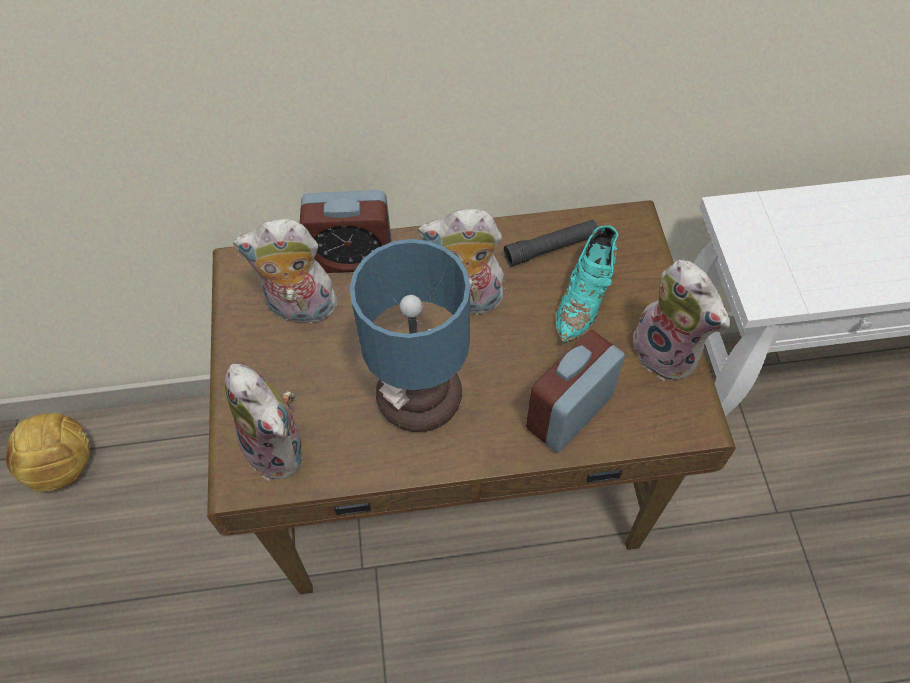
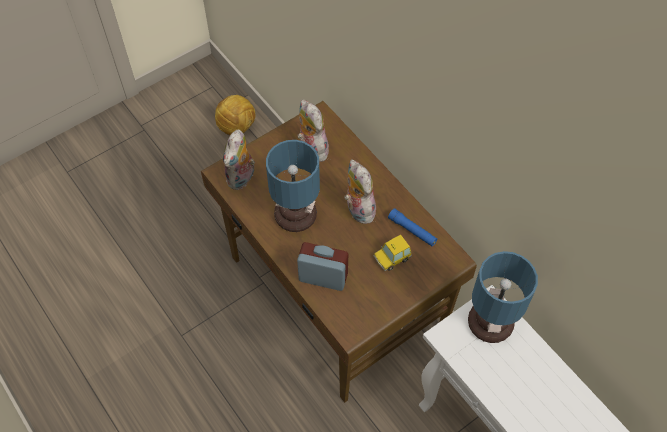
camera: 60 degrees right, 0 degrees up
(352, 258) = (352, 153): alarm clock -> none
(551, 248) = (412, 231): black flashlight -> blue flashlight
(585, 297) = (392, 258): turquoise shoe -> toy car
(668, 352) = (382, 306): plush toy -> none
(771, 230) = (491, 325): none -> table lamp

